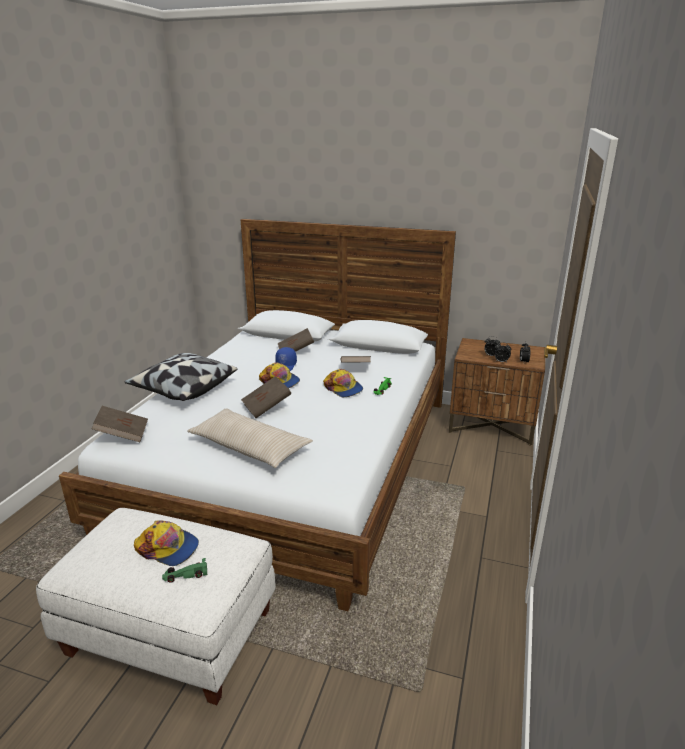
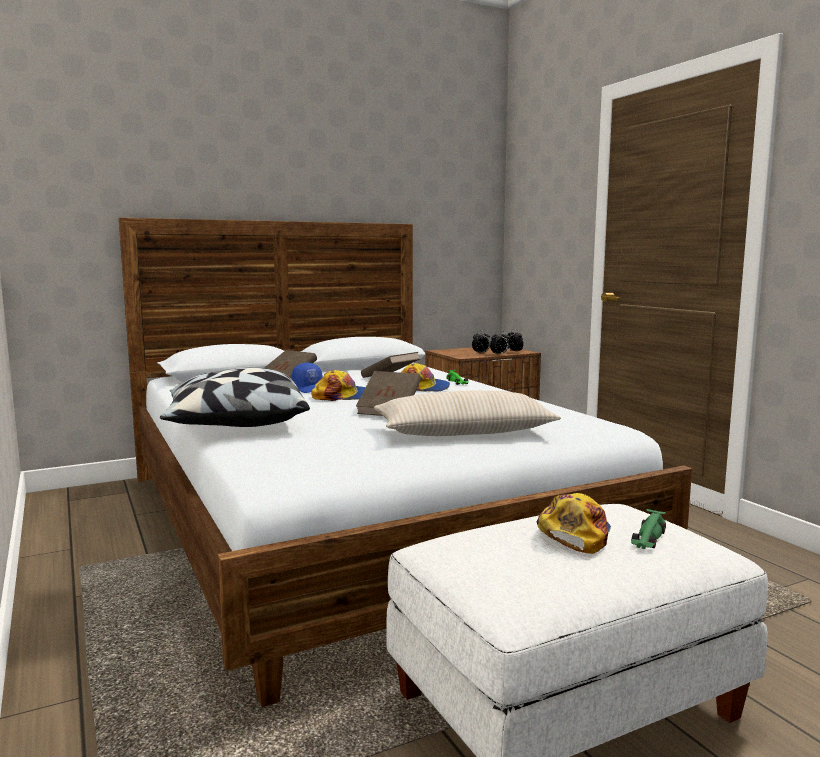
camera: 45 degrees left, 15 degrees down
(123, 434) = (282, 463): brown book -> none
(168, 548) = (574, 533): cap -> cap turned 45 degrees counterclockwise

